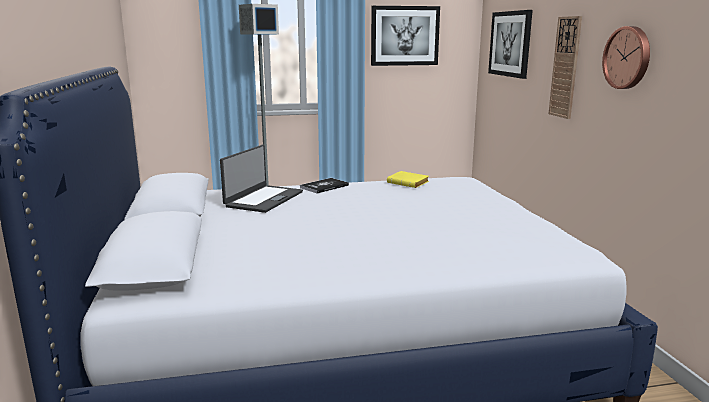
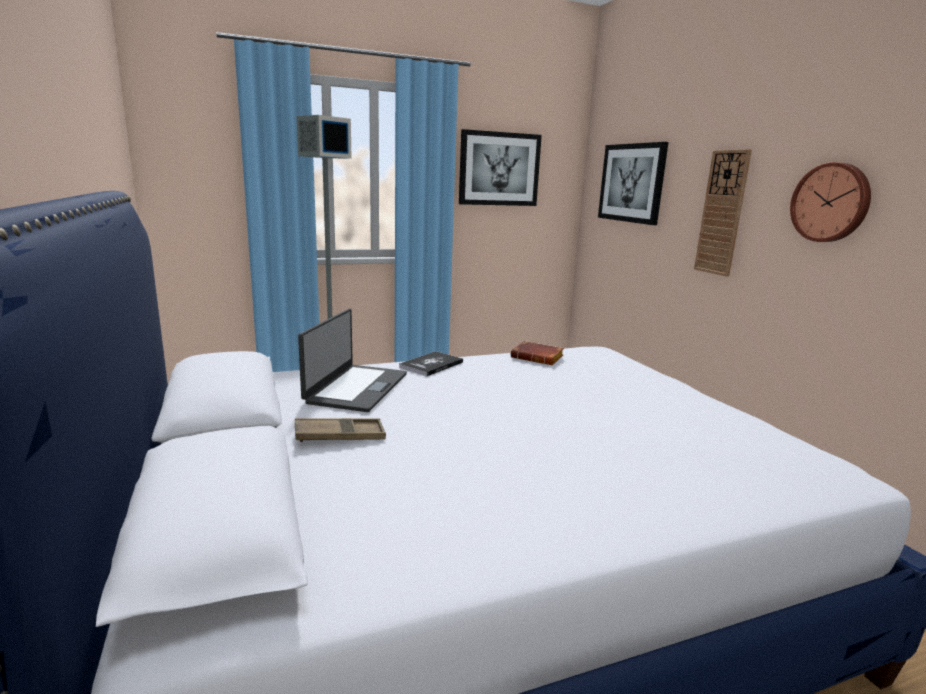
camera: 10 degrees left, 0 degrees up
(241, 224) = (340, 436): none -> brown tray
(409, 183) = (538, 358): yellow book -> brown book

